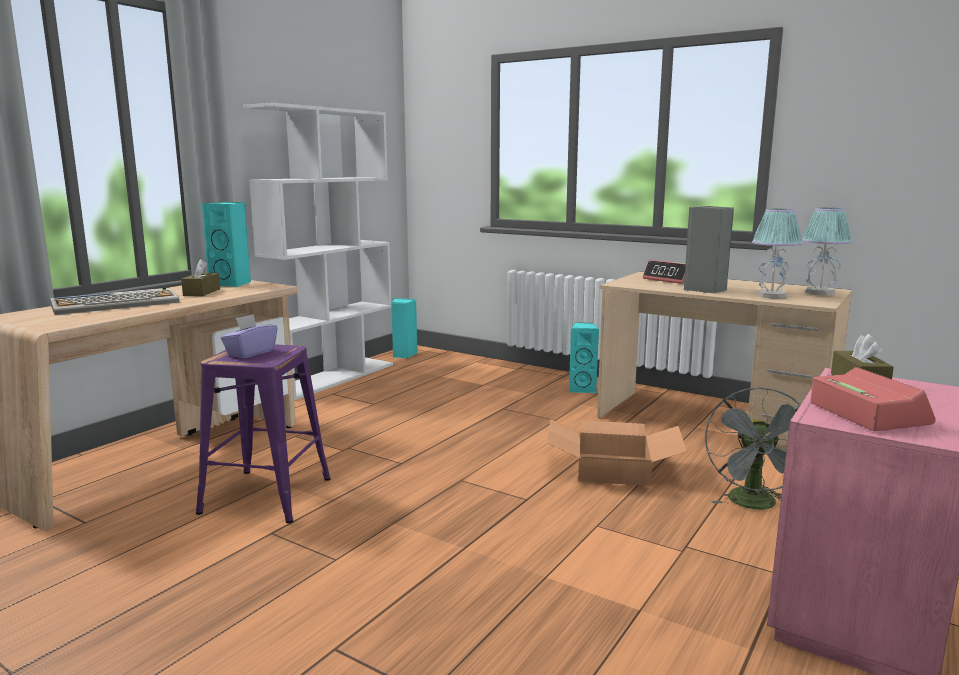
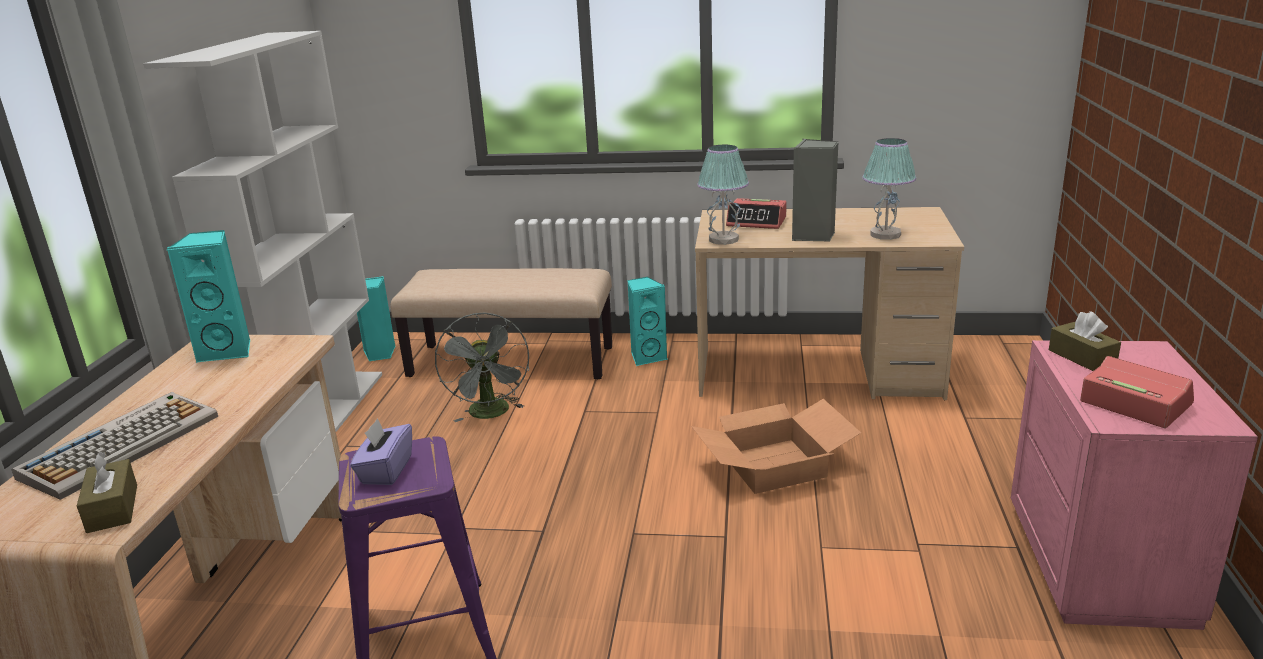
camera: 25 degrees left, 10 degrees up
(202, 292) = (214, 383): brown tissue box -> brown tissue box (112, 508)
(483, 374) = (512, 361): none -> beige bench
(755, 505) = (935, 471): grey fan -> grey fan (491, 414)
(819, 293) = (920, 219): table lamp -> table lamp (723, 240)

